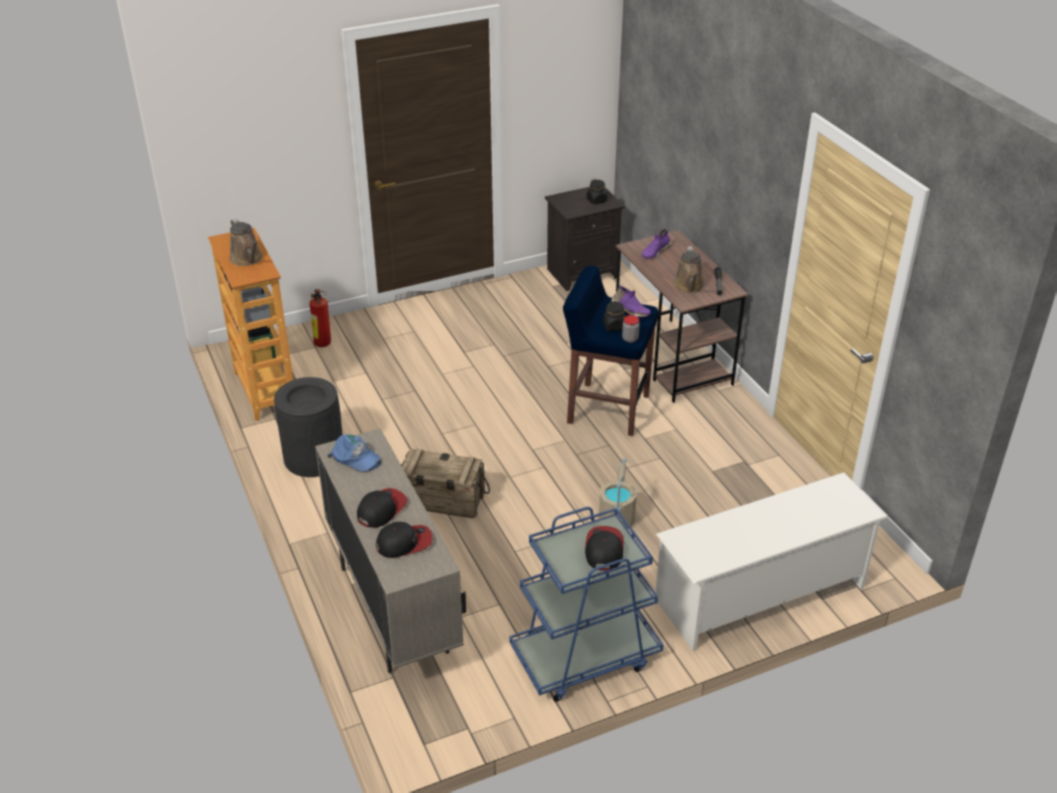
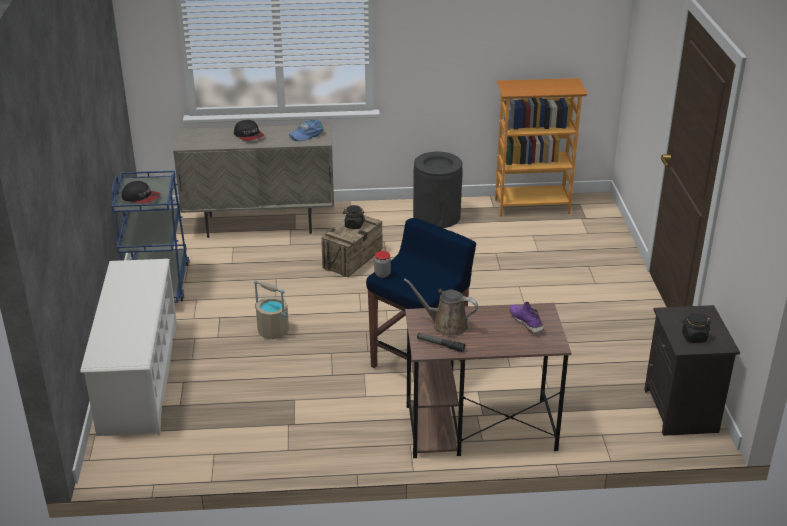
camera: 110 degrees right, 5 degrees down
(247, 259) = (535, 87): brown watering can -> none
(322, 345) = (589, 236): fire extinguisher -> none
(404, 543) = (212, 138): cap -> none
(614, 326) = (407, 270): black jar -> black jar (354, 225)
(630, 310) = (428, 285): purple shoe -> none

